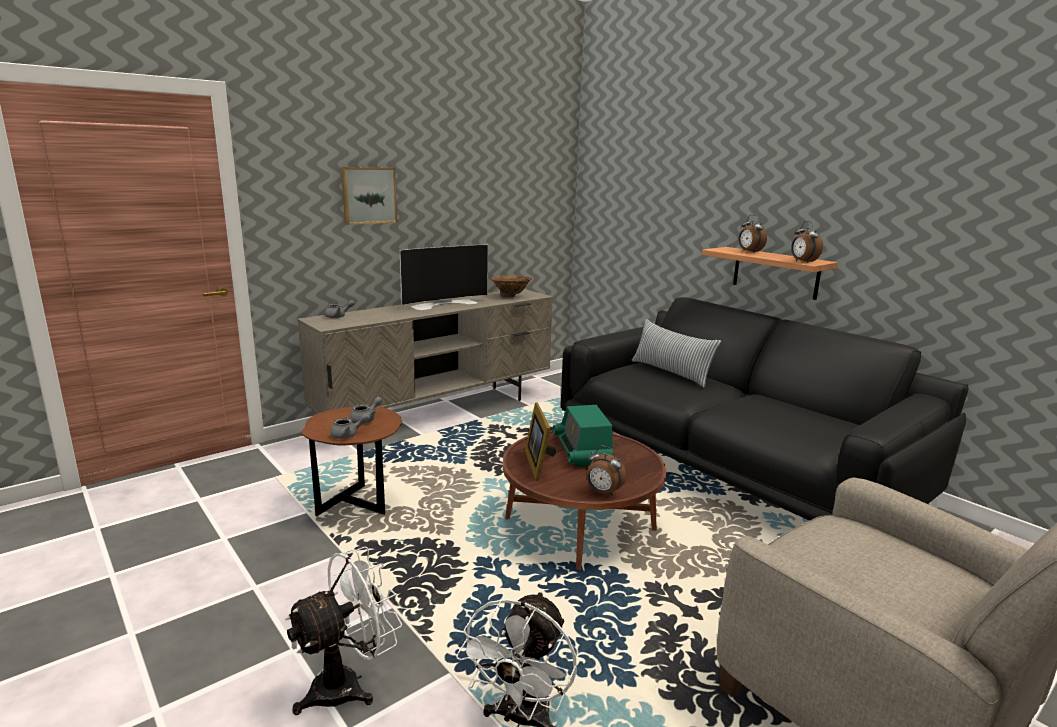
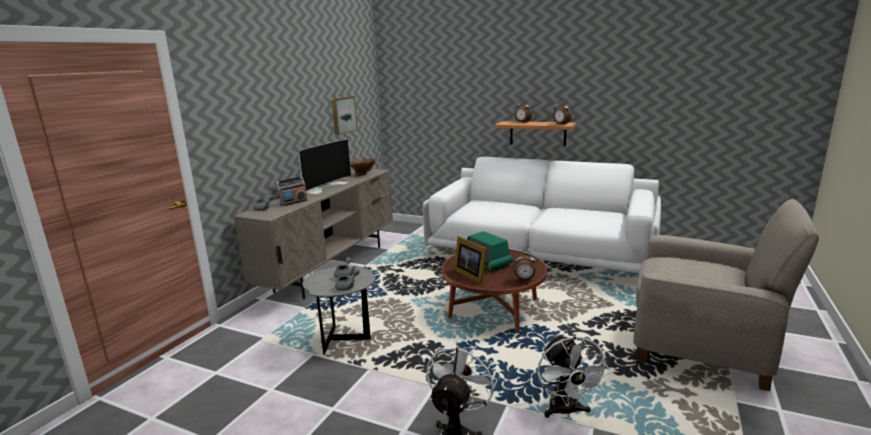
camera: 25 degrees left, 0 degrees up
(358, 506) = (345, 340): brown side table -> grey side table
(368, 195) = (265, 112): picture -> picture (343, 115)
(379, 315) = (293, 202): none -> radio
(671, 372) = (494, 205): pillow -> none
(729, 467) = (539, 256): black sofa -> white sofa

